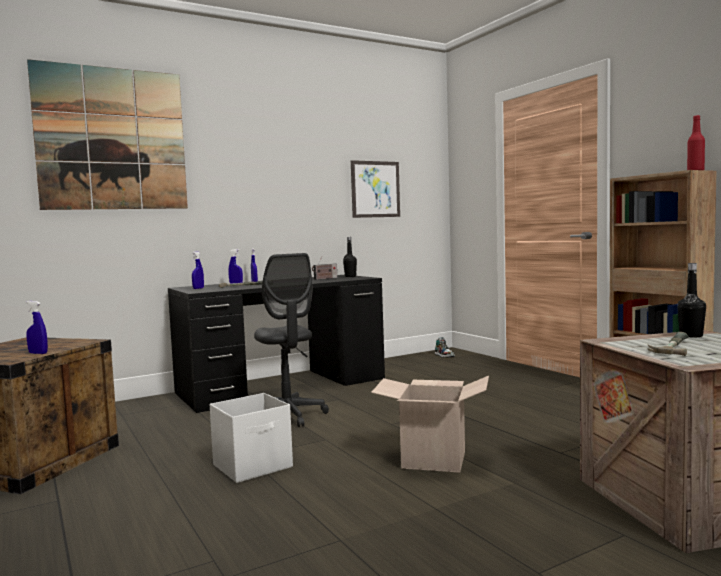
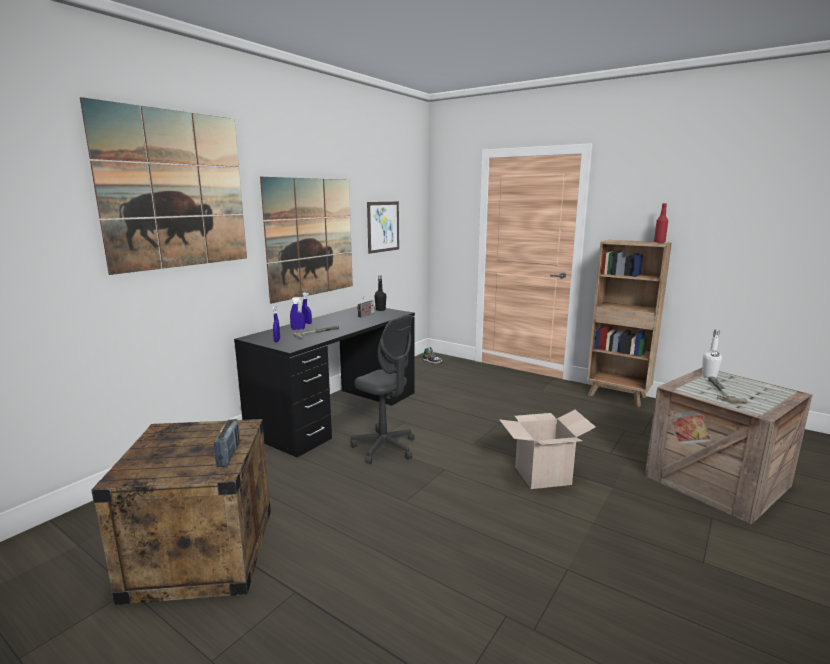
camera: 25 degrees left, 10 degrees up
(38, 353) = (229, 455): blue spray bottle -> radio
(254, 466) = (422, 510): white storage box -> none
(270, 194) = (310, 237): none -> picture
(691, 335) = (709, 376): black bottle -> white bottle

